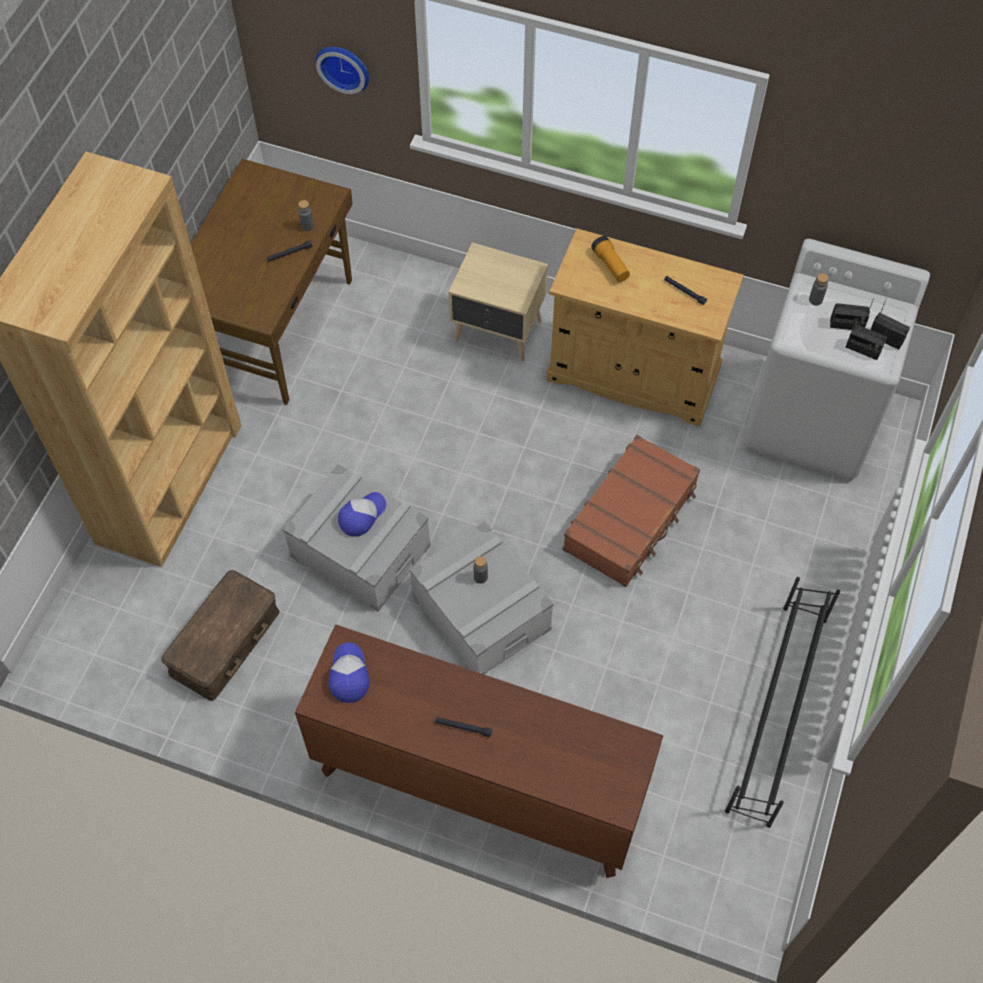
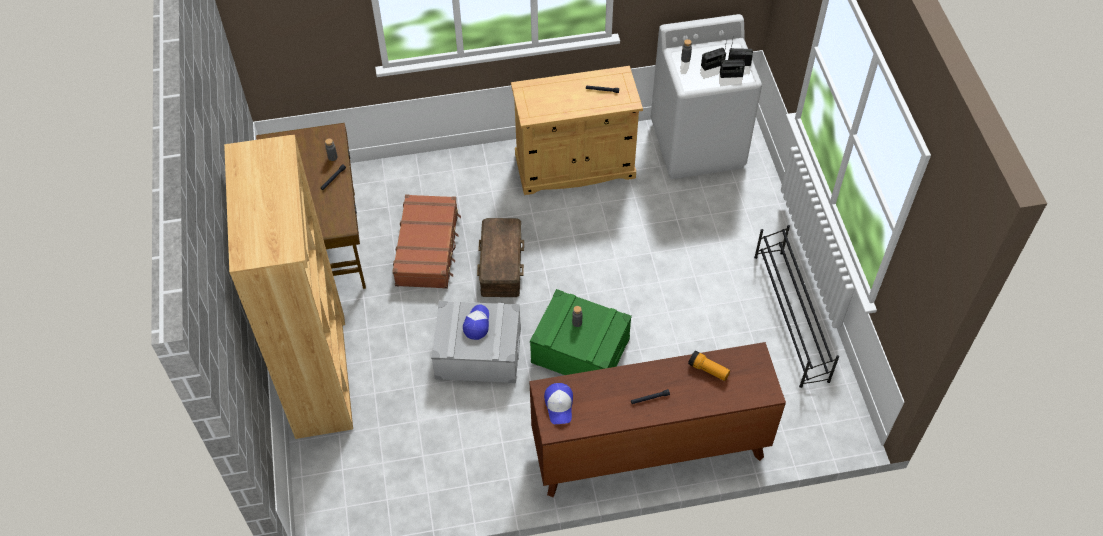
camera: 30 degrees left, 5 degrees down
(223, 641) = (428, 452): brown storage box -> brown storage box (500, 264)
(344, 66) = (317, 37): wall clock -> none
(348, 675) = (559, 405): cap -> cap turned 150 degrees counterclockwise
(481, 612) = (580, 350): grey storage box -> green storage box
(498, 332) = (474, 180): beige nightstand -> none
(610, 265) = (547, 94): flashlight -> flashlight (708, 370)
(631, 519) = (632, 251): brown suitcase -> brown suitcase (428, 248)

